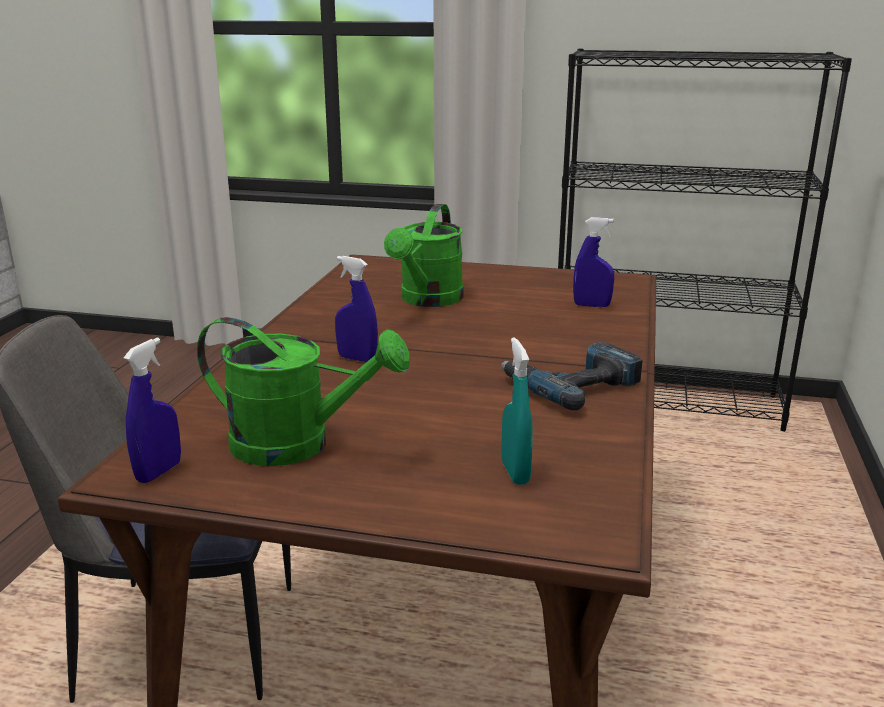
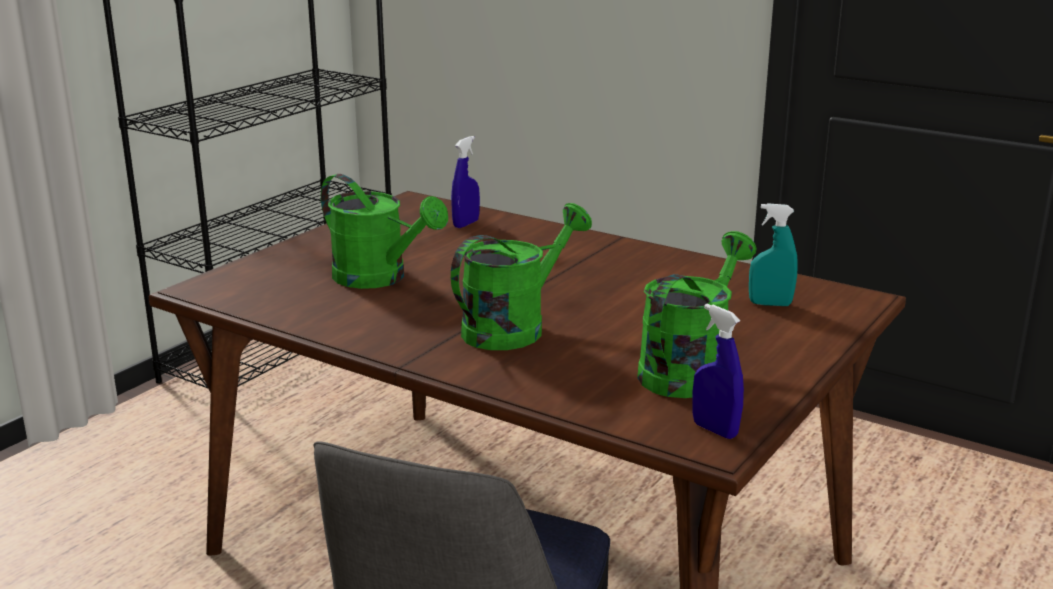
camera: 70 degrees left, 0 degrees up
(357, 359) = (514, 327): blue spray bottle -> green watering can
(571, 384) = (632, 262): power drill -> none

